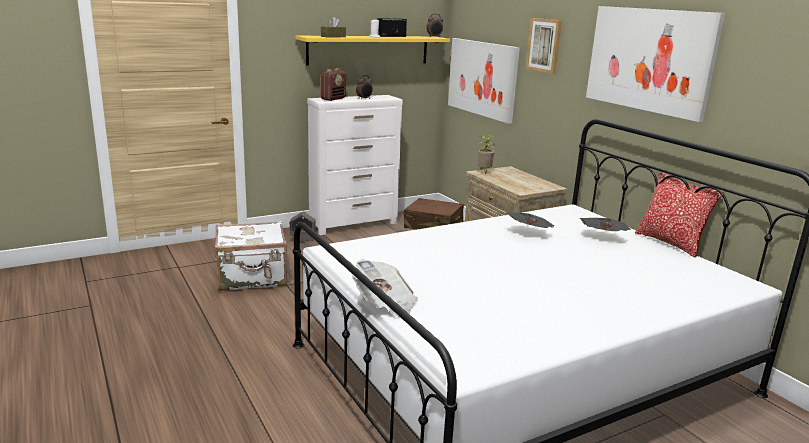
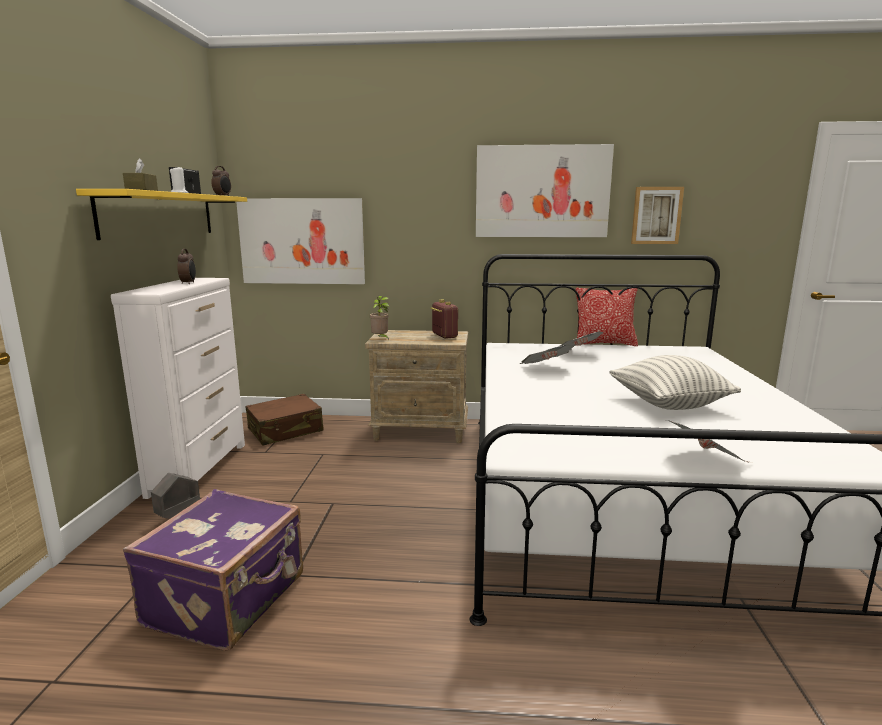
camera: 55 degrees left, 5 degrees down
(252, 278) = (228, 600): white suitcase -> purple suitcase
(333, 99) = (152, 289): radio -> radio (444, 335)
(506, 285) = (669, 404): none -> pillow
(544, 45) = (401, 192): picture -> picture (656, 215)

